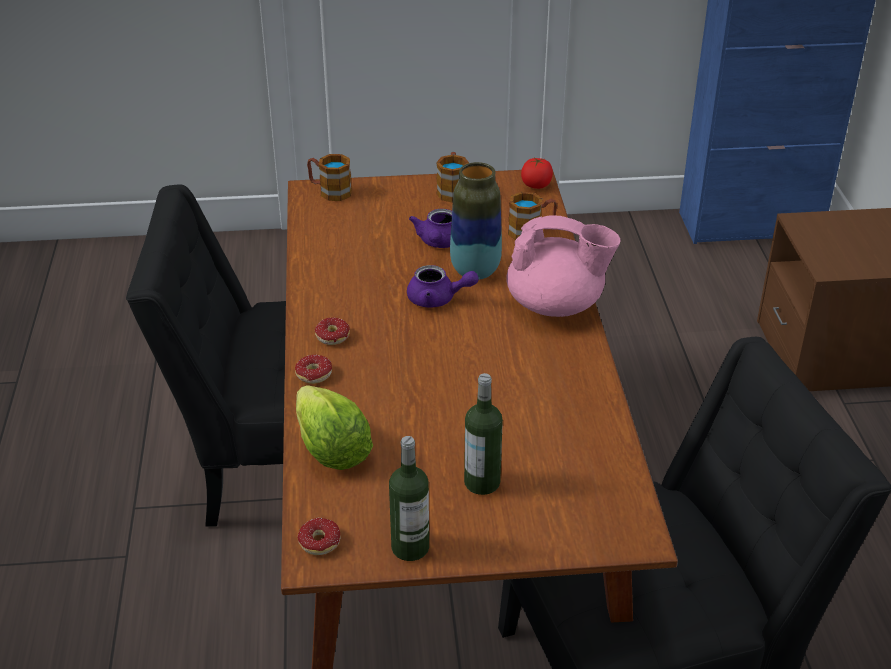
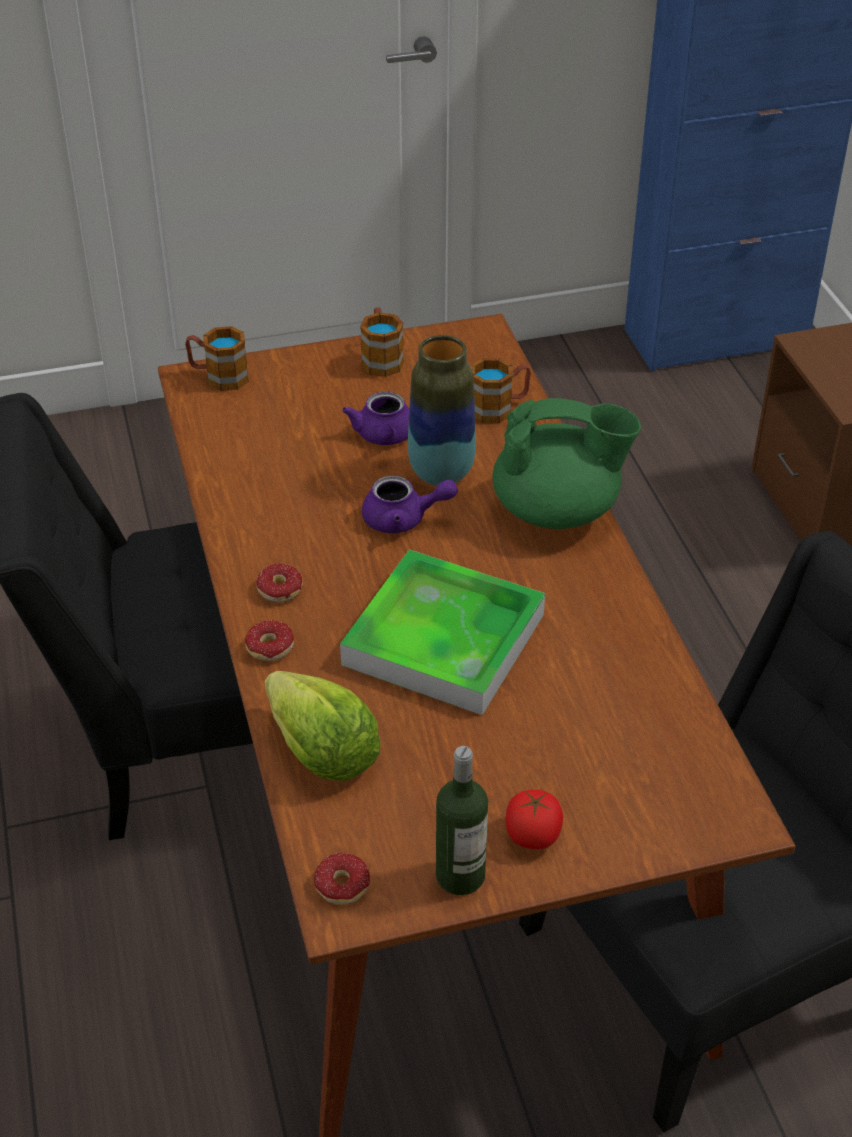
camera: 10 degrees left, 5 degrees up
(444, 384) = (444, 639): none -> tray
(482, 482) = (527, 772): bottle -> none
(536, 185) = (488, 340): tomato -> tomato (533, 835)
(556, 305) = (558, 510): pink teapot -> green teapot

